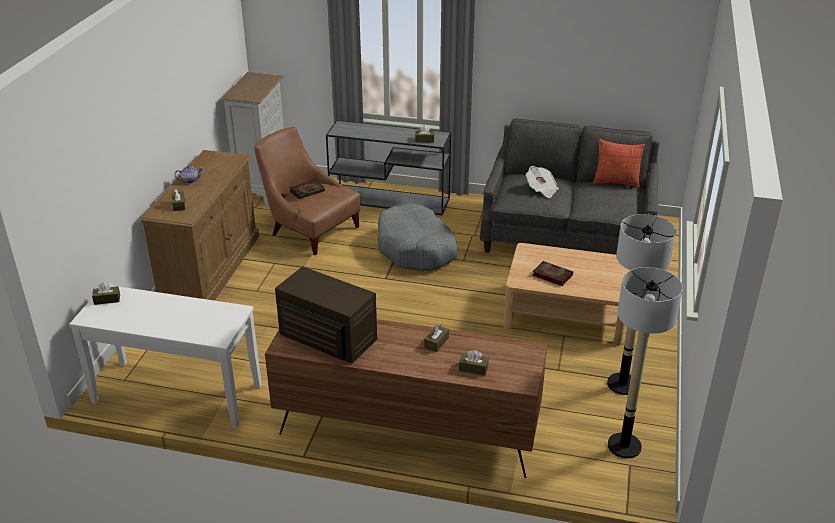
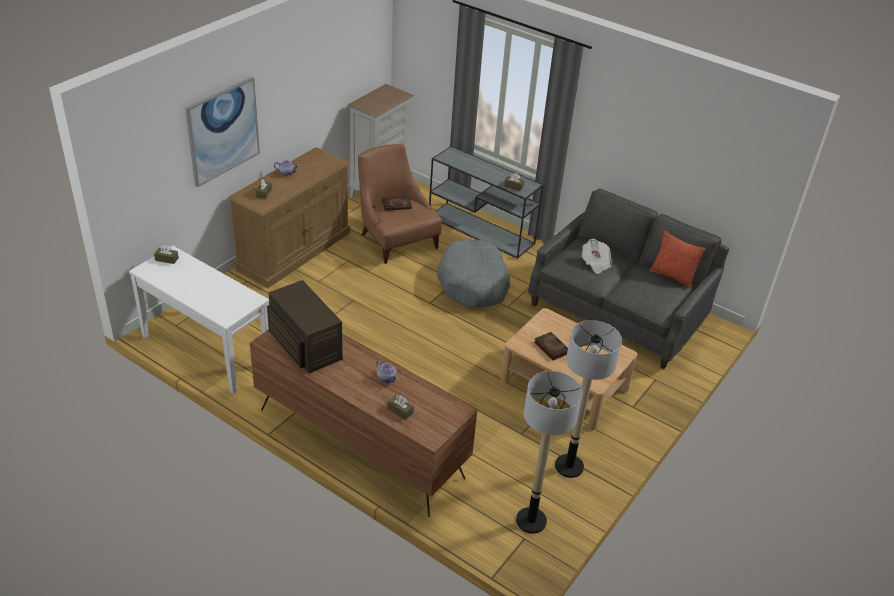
camera: 20 degrees right, 5 degrees up
(124, 141) = (223, 131): none -> picture
(436, 343) = (387, 378): brown tissue box -> teapot

